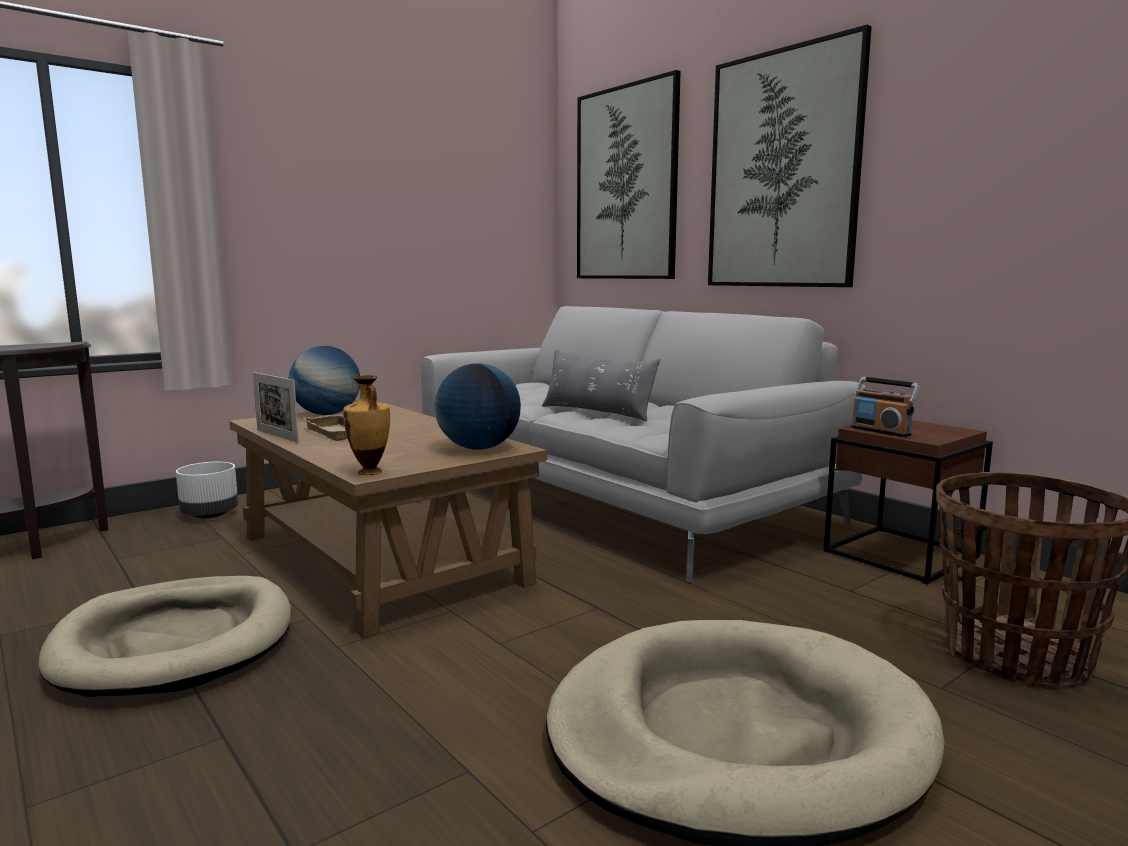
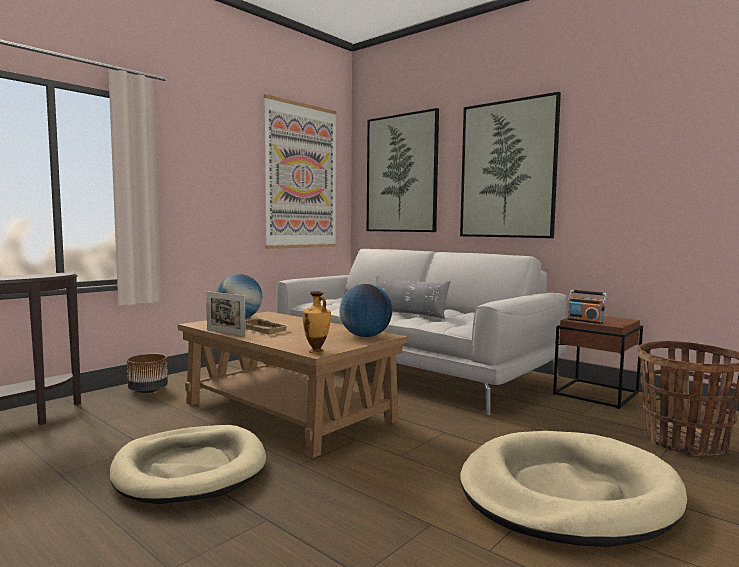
camera: 10 degrees left, 5 degrees down
(210, 515) = (148, 390): white planter -> brown planter
(469, 193) = (301, 176): none -> picture

